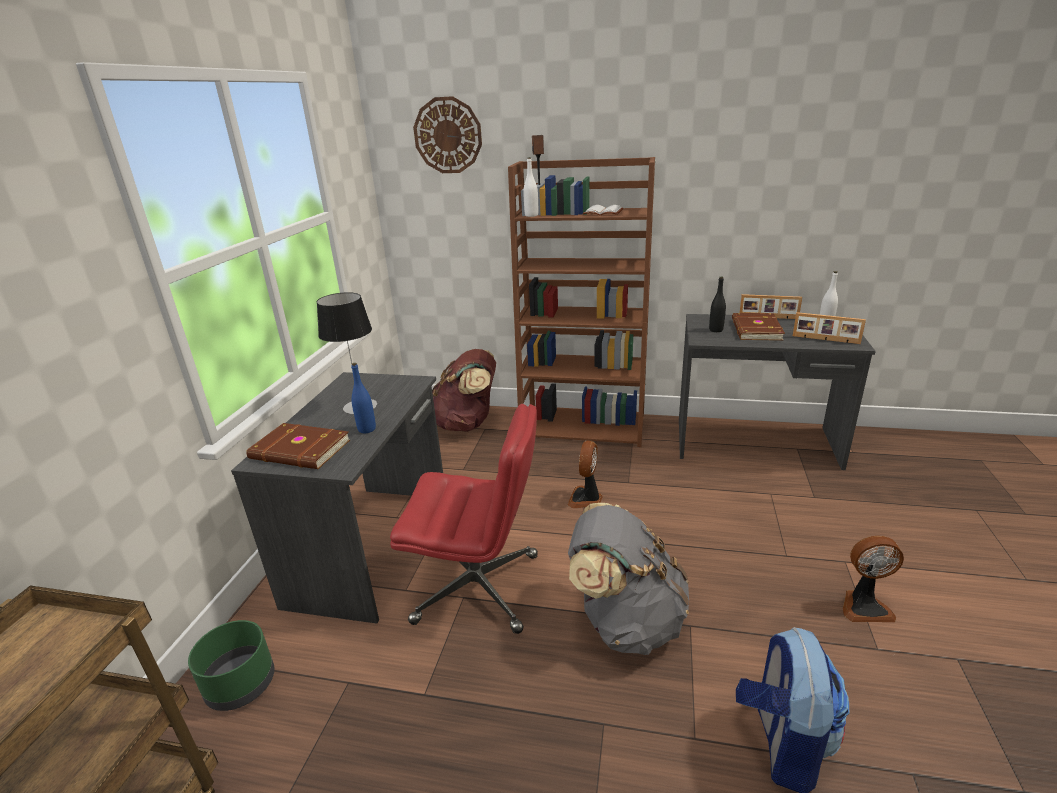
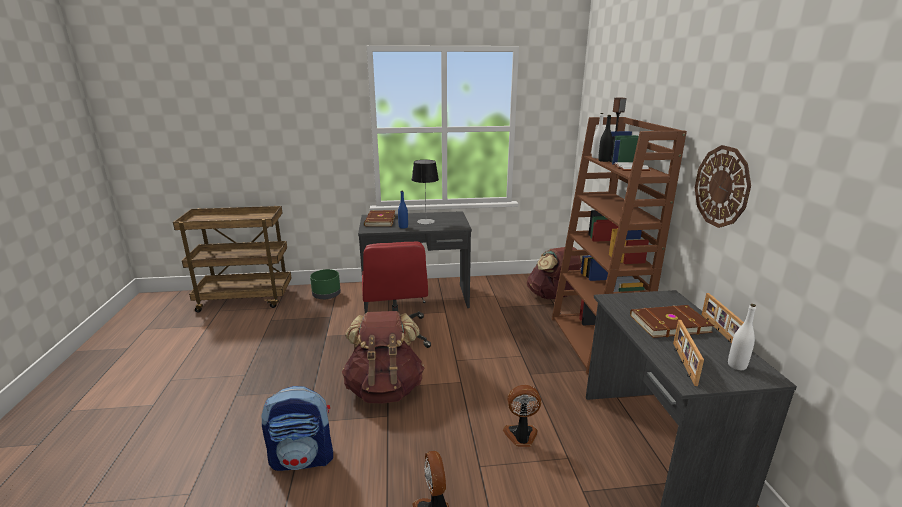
camera: 70 degrees right, 5 degrees down
(448, 135) = (605, 91): wall clock -> wall clock (722, 186)
(586, 498) = (497, 357): fan -> fan (521, 436)
(625, 621) = (385, 389): grey backpack -> brown backpack
(716, 330) = (644, 304): black bottle -> black bottle (603, 160)

